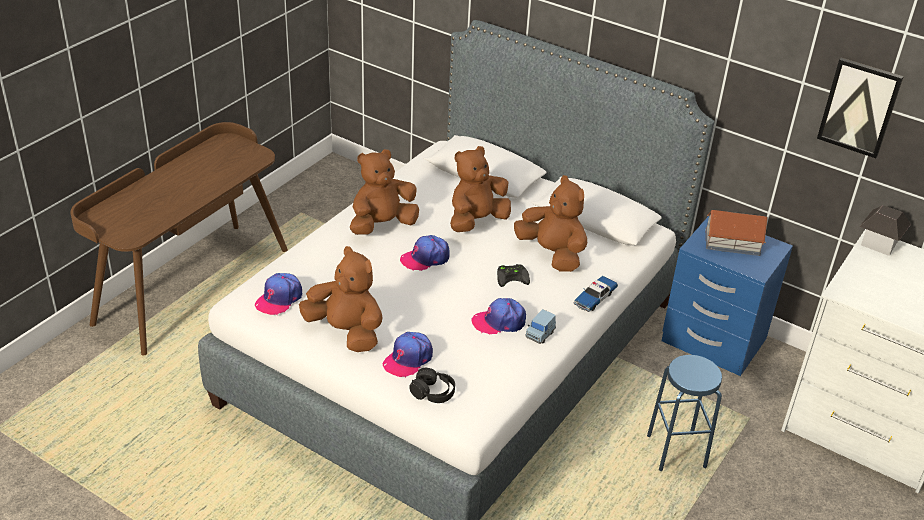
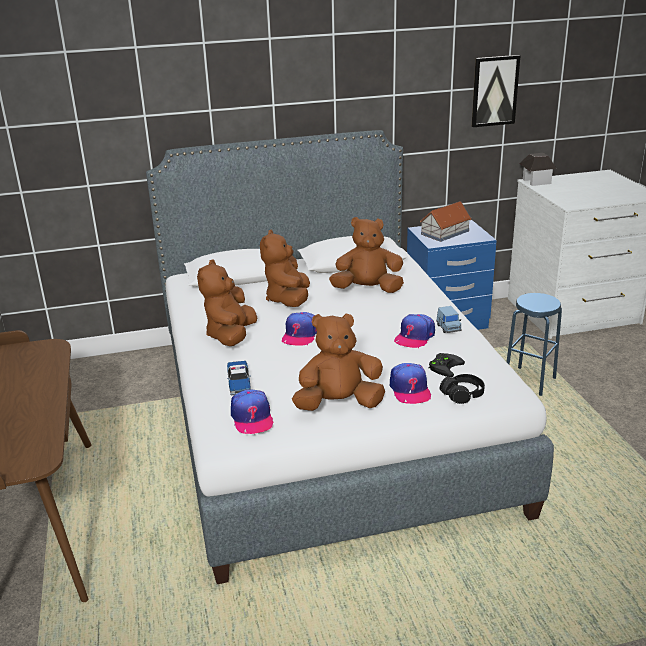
camera: 45 degrees left, 10 degrees down
(513, 277) = (371, 312): black game controller -> black game controller (444, 366)
(595, 298) = (435, 295): toy car -> toy car (239, 383)

